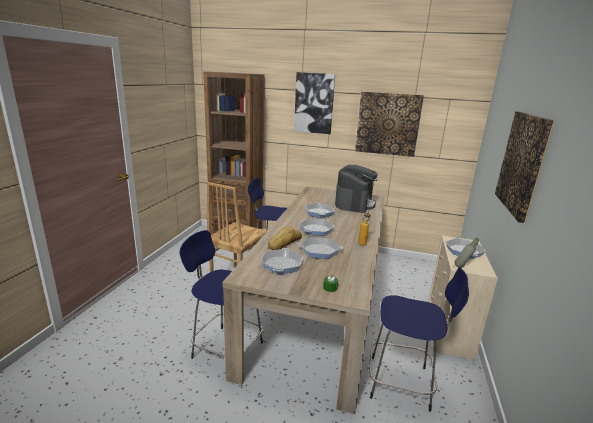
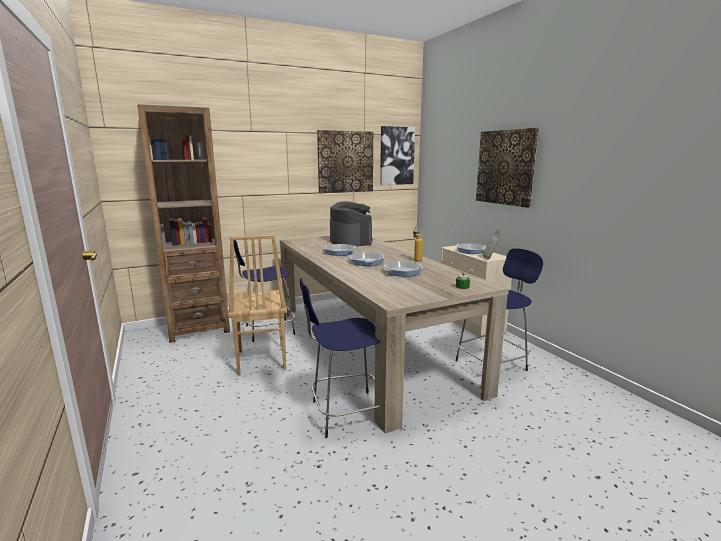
camera: 40 degrees left, 5 degrees down
(281, 264) = (399, 287): frying pan -> none
(283, 243) = (365, 275): bread -> none
(314, 103) = (268, 145): picture -> picture (396, 156)

